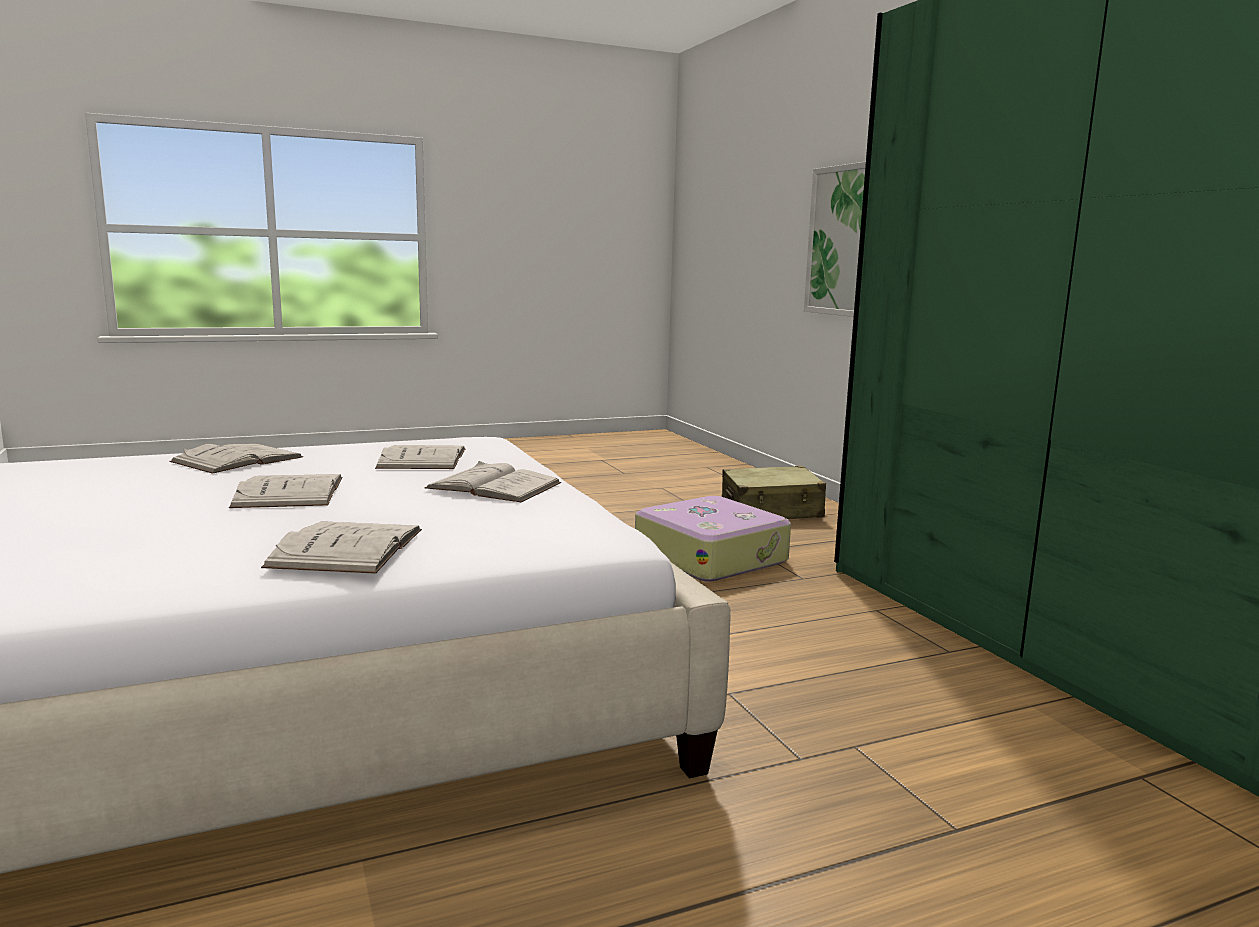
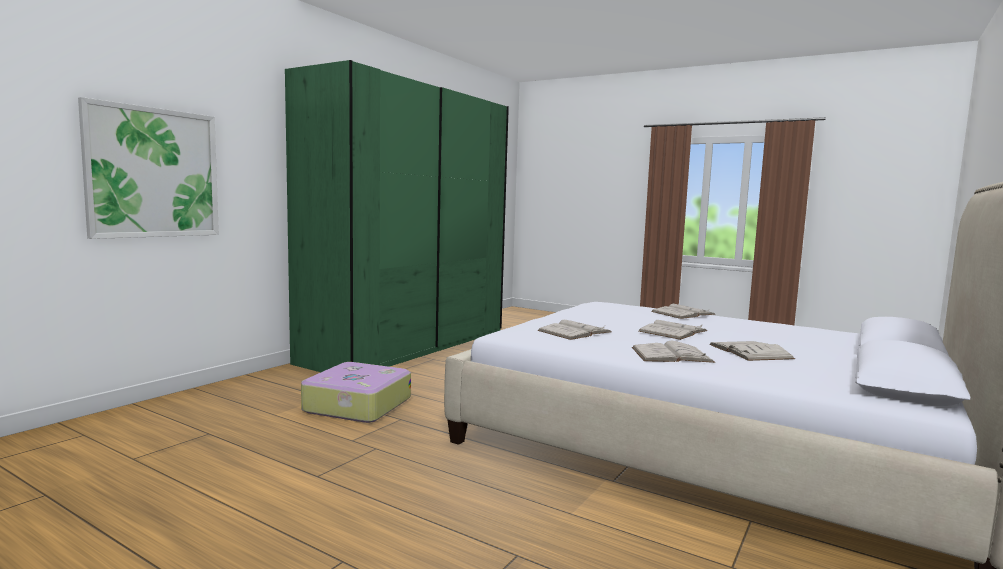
camera: 125 degrees left, 5 degrees down
(494, 485) = (585, 316): white book -> white book (750, 351)
(771, 510) = (210, 408): beige suitcase -> none

